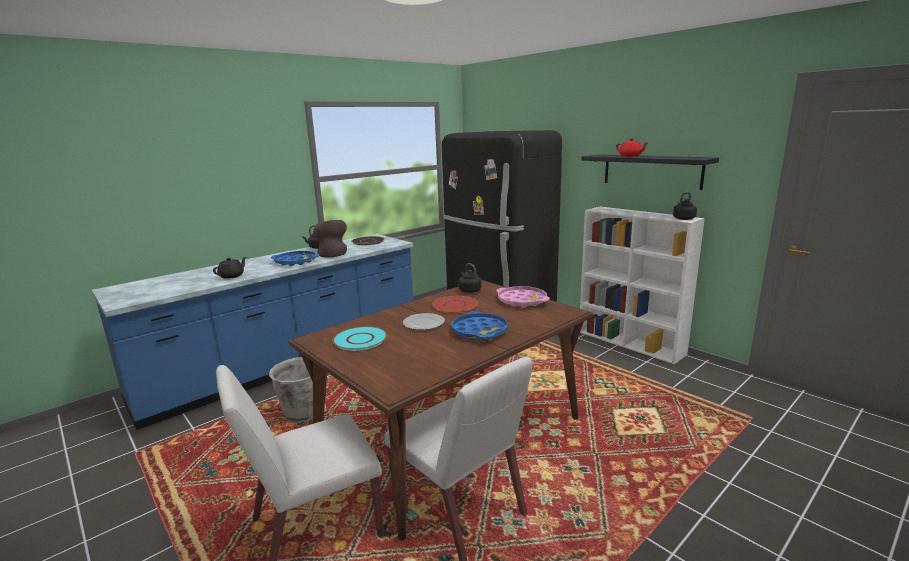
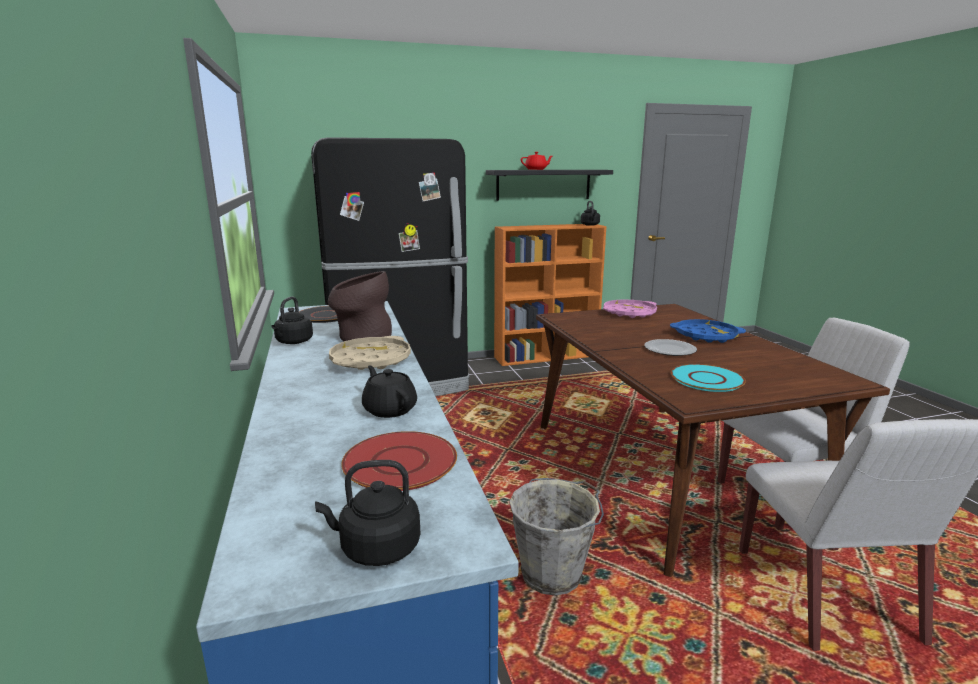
camera: 65 degrees left, 0 degrees up
(296, 261) = (370, 360): blue tray -> beige tray
(454, 305) = (620, 333): red plate -> red plate (399, 462)
(469, 290) = (575, 322): black kettle -> black kettle (376, 549)
(631, 343) = (547, 356): white bookcase -> orange bookcase

